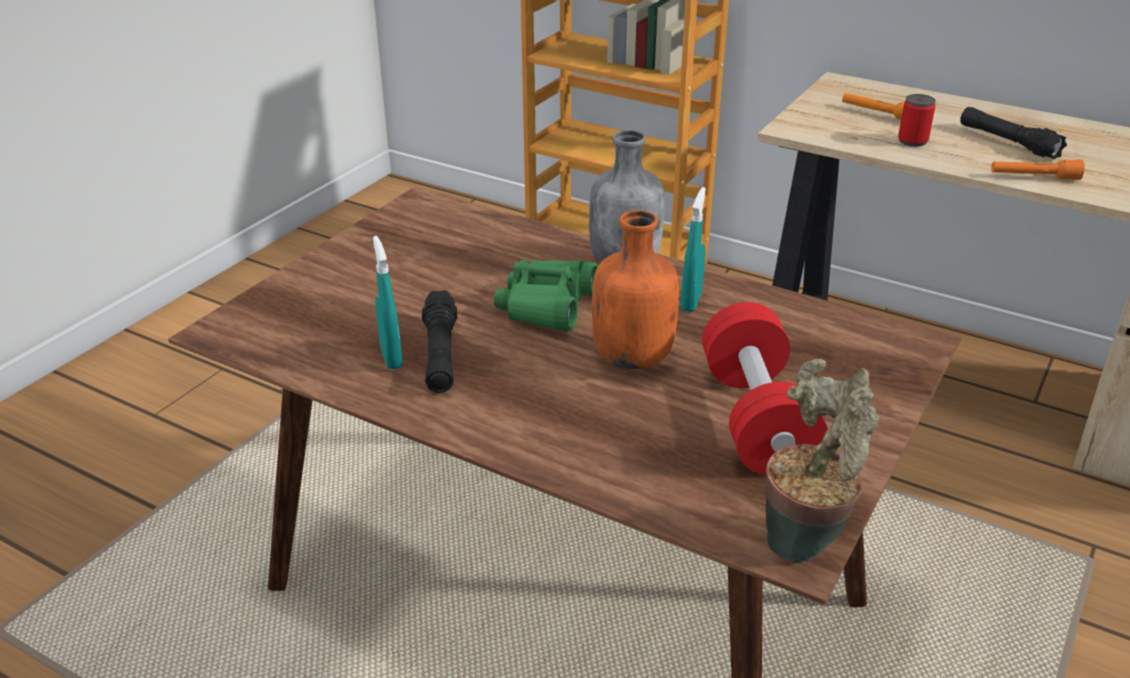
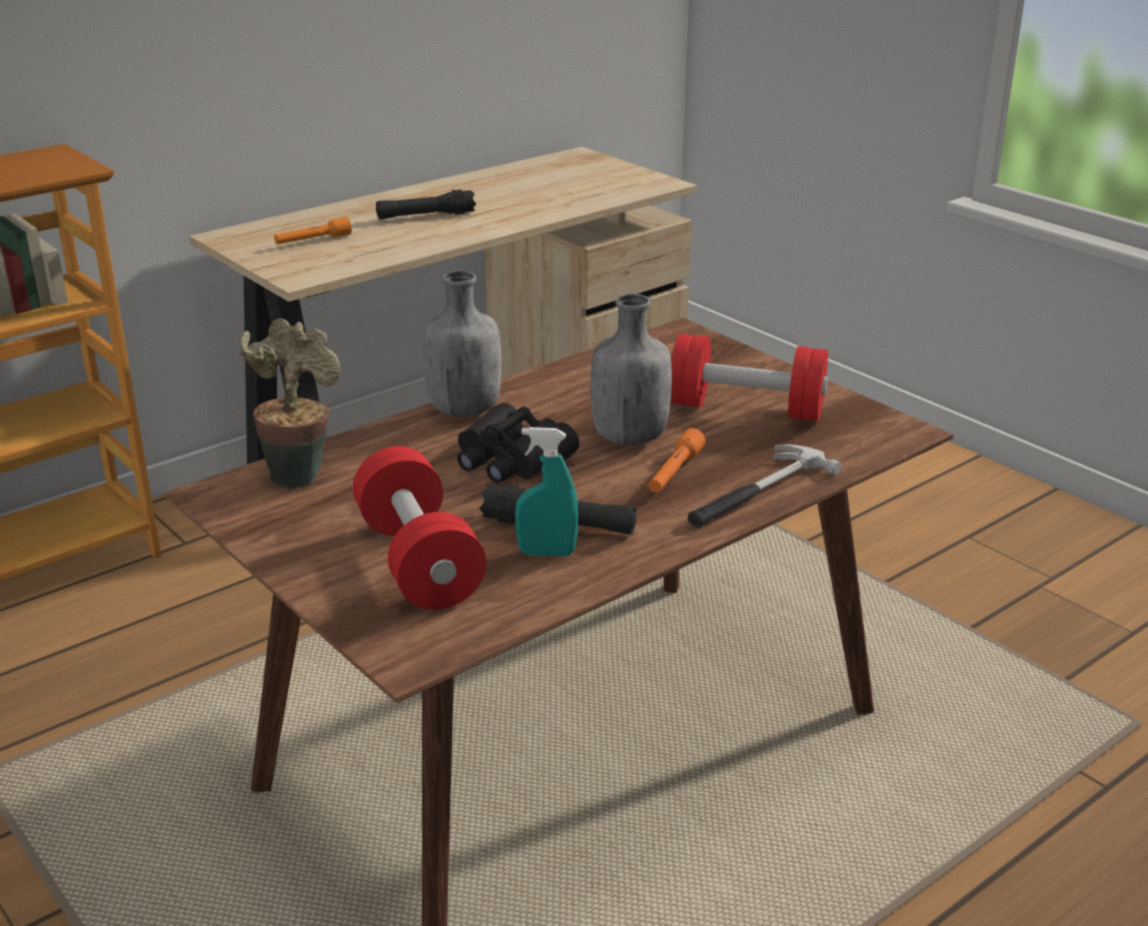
camera: 70 degrees left, 5 degrees down
(355, 303) = (419, 561): none -> red dumbbell
(547, 306) = (511, 459): green binoculars -> black binoculars
(564, 456) = (756, 493): none -> hammer
(633, 357) = (628, 437): orange bottle -> grey bottle
(691, 302) = (557, 396): turquoise spray bottle -> none
(807, 542) = (895, 425): potted plant -> potted plant (299, 472)
(912, 141) = (383, 243): can -> none
(1034, 177) = (494, 225): orange flashlight -> orange flashlight (674, 473)

